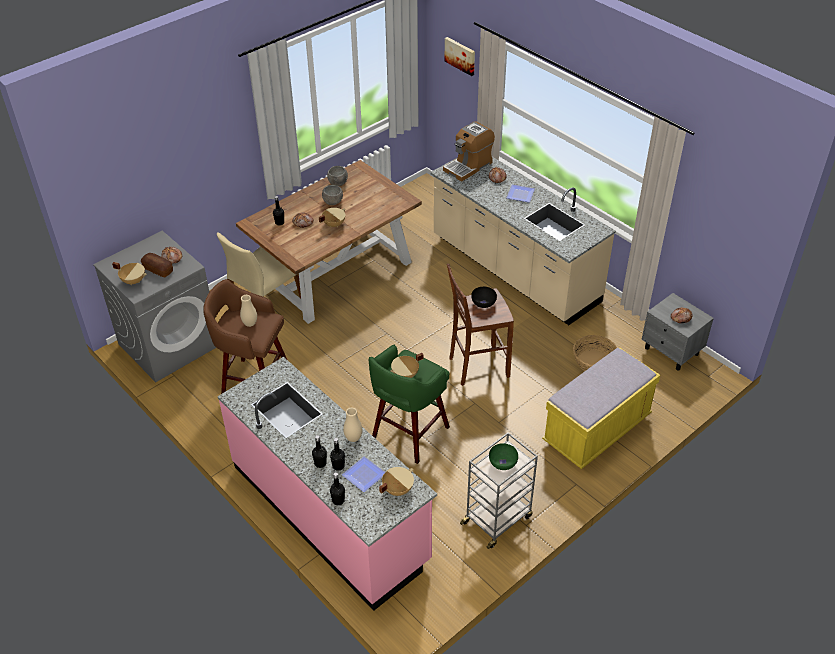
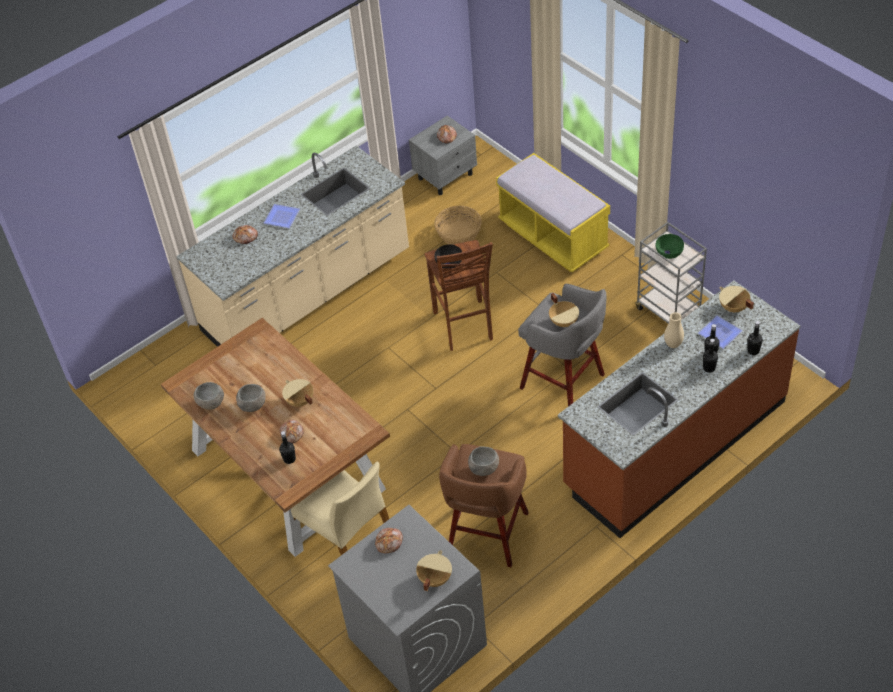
camera: 85 degrees left, 5 degrees up
(158, 269) = (413, 554): bread -> none
(250, 324) = (483, 469): beige vase -> grey bowl
(330, 513) = (674, 444): pink counter -> brown counter
(408, 434) = (564, 383): green stool -> grey stool
(460, 55) = (94, 200): picture -> none
(468, 166) = (217, 262): coffee machine -> none

